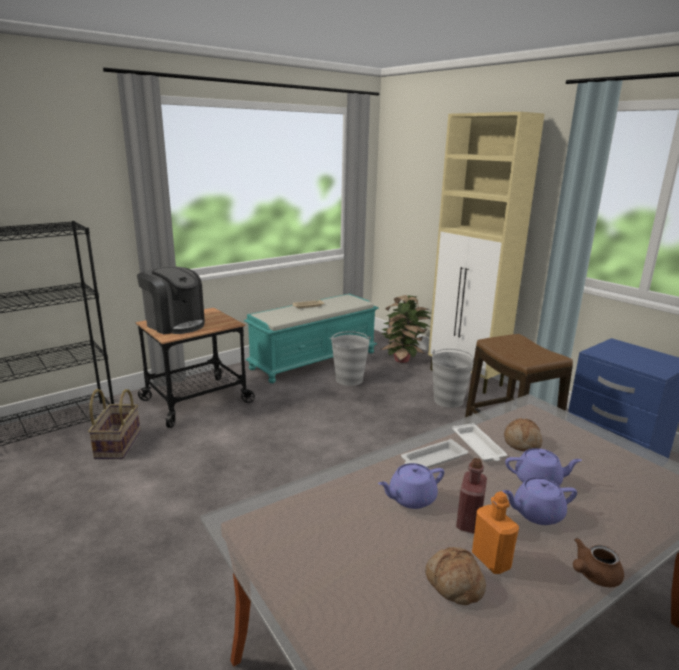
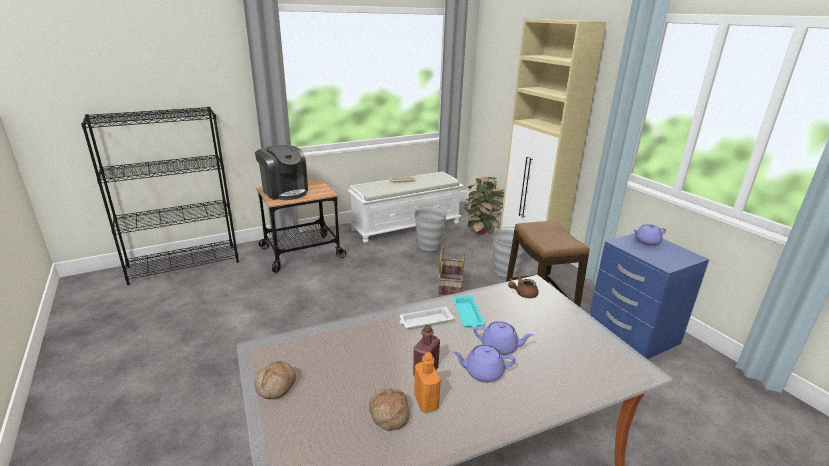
camera: 10 degrees right, 5 degrees up
(117, 444) = (234, 281): basket -> basket (449, 289)
(314, 360) = (406, 226): turquoise bench -> white bench
(411, 498) = (391, 349): purple teapot -> purple teapot (646, 242)
(478, 446) = (468, 314): white tray -> turquoise tray
(522, 442) = (506, 314): bread -> bread (277, 386)
(593, 575) = (498, 424): brown teapot -> brown teapot (523, 294)

